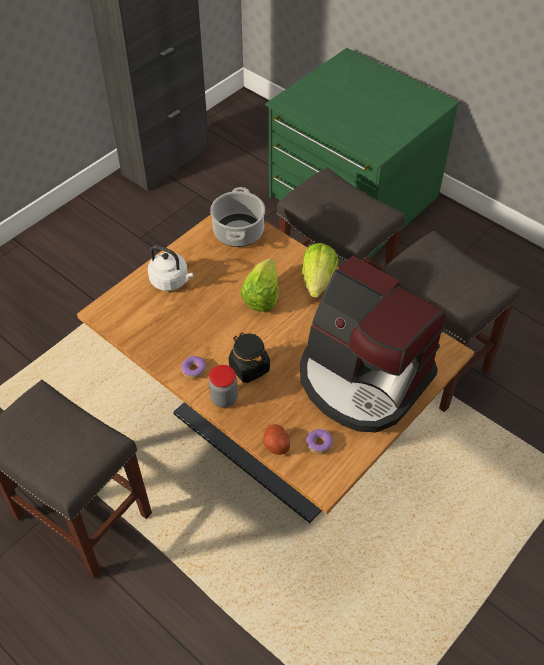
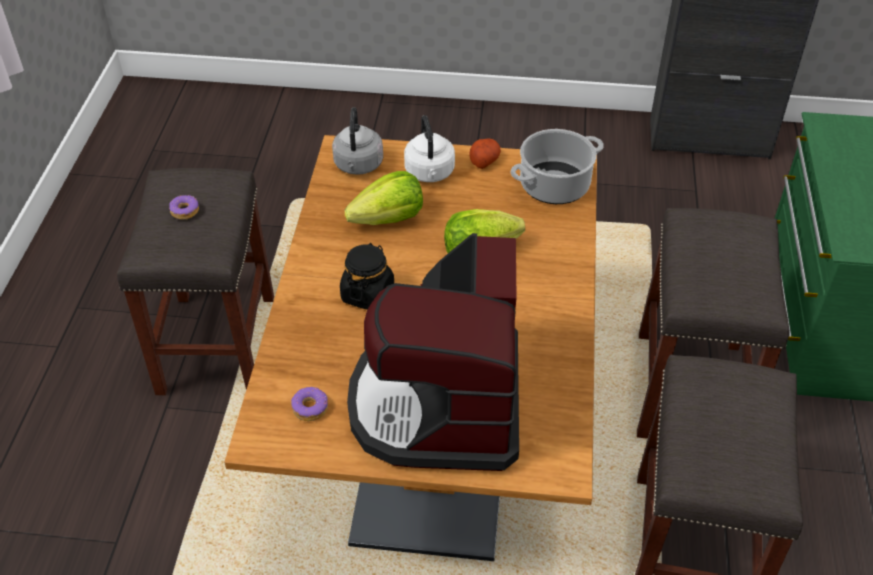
camera: 55 degrees right, 5 degrees down
(127, 312) = (358, 166): none -> grey kettle
(193, 370) = (326, 253): donut -> donut (184, 211)
(224, 398) = (309, 295): jar -> none
(275, 444) = (281, 370): potato -> potato (484, 160)
(318, 281) = (551, 287): lettuce -> lettuce (389, 219)

